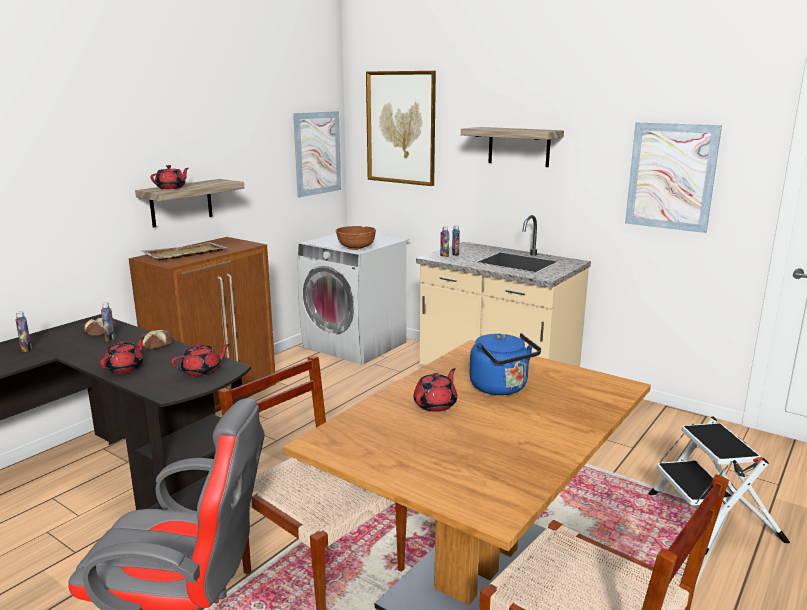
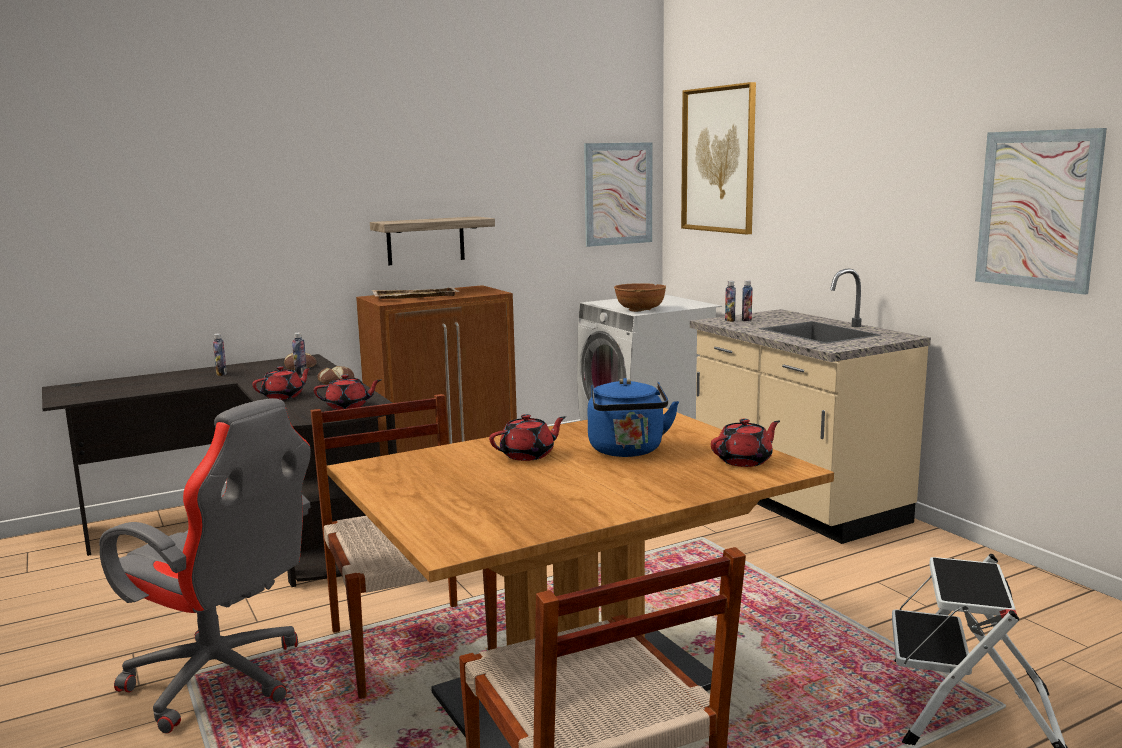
camera: 25 degrees right, 5 degrees down
(171, 188) = (407, 220): red teapot -> red teapot (745, 461)
(519, 146) = (846, 176): shelf -> none

